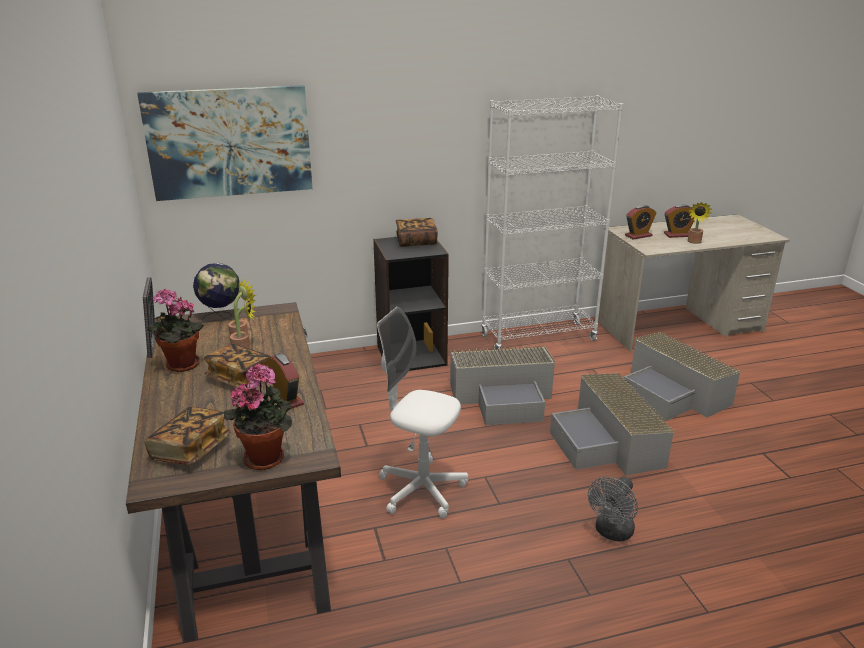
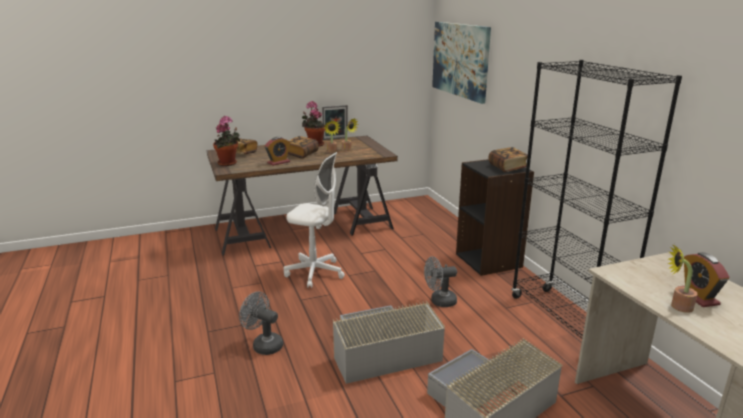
camera: 85 degrees right, 5 degrees down
(221, 316) = (371, 145): globe -> none
(421, 490) = (315, 273): white office chair -> white office chair turned 90 degrees clockwise
(504, 397) = (439, 301): grey storage box -> grey fan
(538, 338) = (564, 321): white bookcase -> black bookcase
(638, 236) = (660, 269): alarm clock -> none

